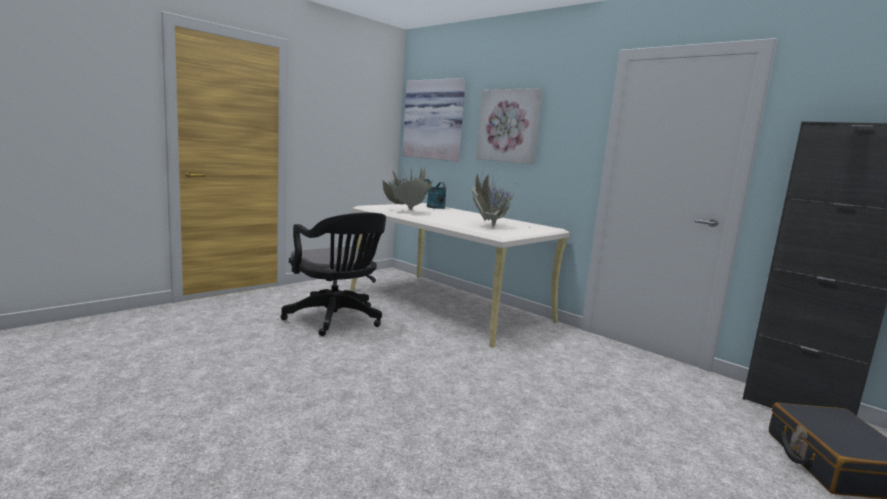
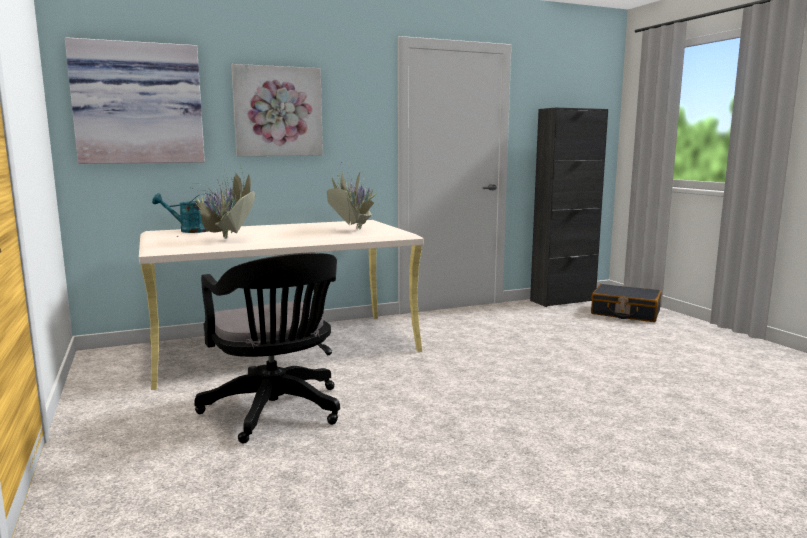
camera: 65 degrees left, 0 degrees up
(336, 320) = (276, 412): black office chair -> black office chair turned 75 degrees clockwise

